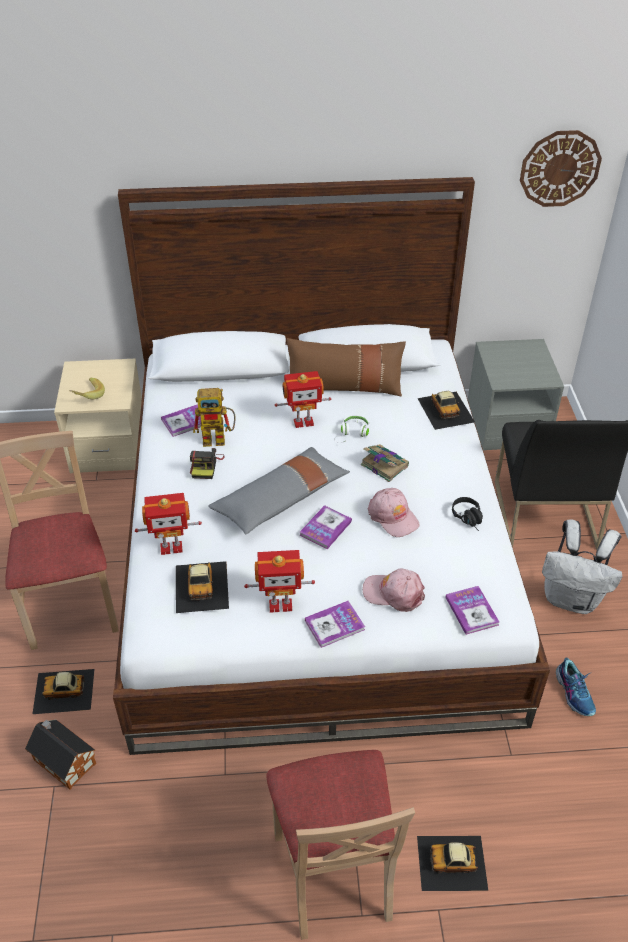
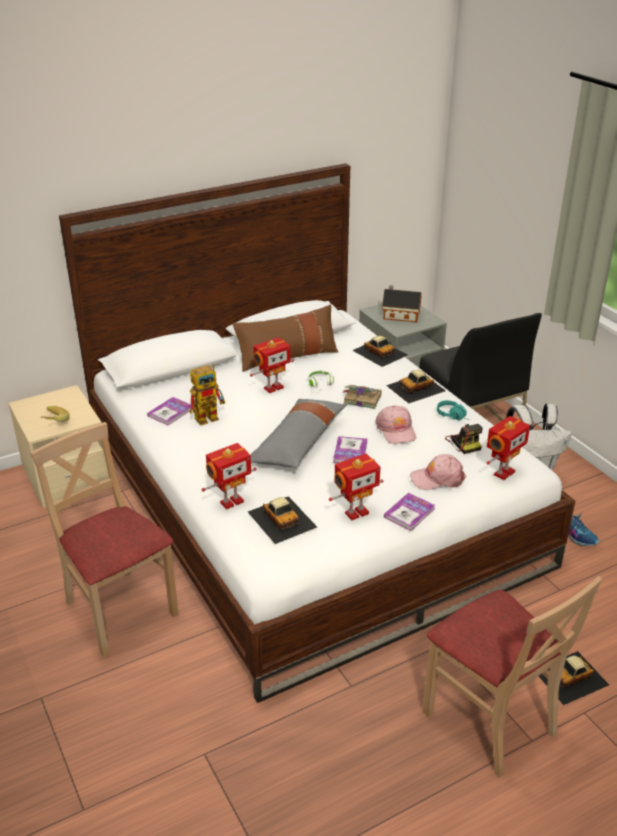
camera: 25 degrees left, 10 degrees down
(63, 759) = (198, 730): toy house -> toy house (399, 315)
(64, 691) = (160, 677): toy car -> toy car (416, 388)
(206, 466) = (214, 438): camera -> camera (463, 442)
(393, 516) = (396, 430): pink cap -> pink cap turned 45 degrees clockwise
(469, 519) = (454, 416): black headphones -> turquoise headphones
(471, 611) = (503, 472): book -> toy robot
(559, 168) = (404, 148): wall clock -> none

